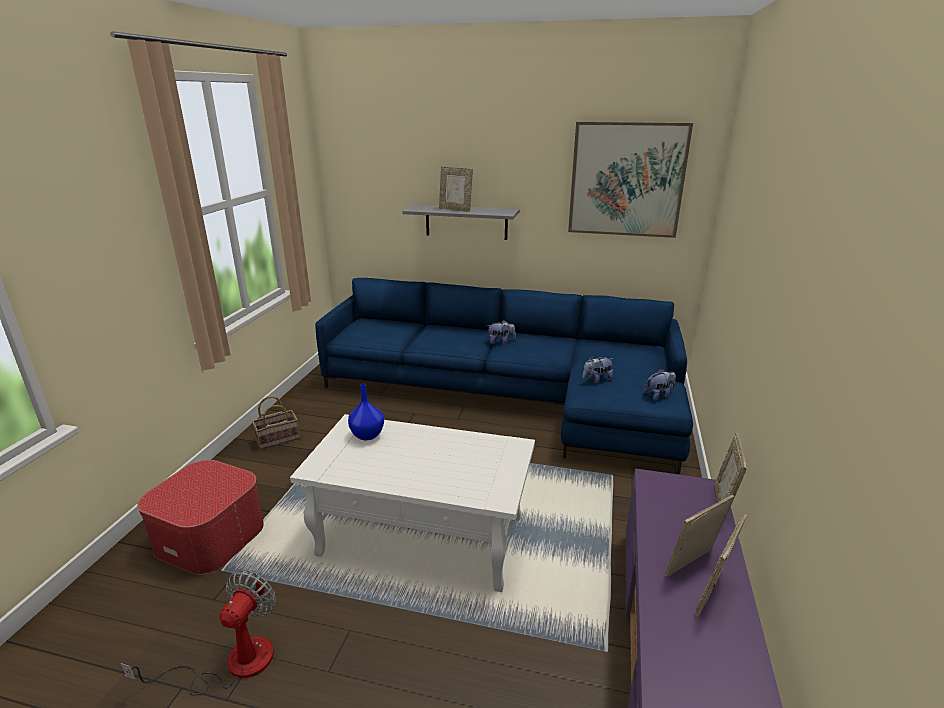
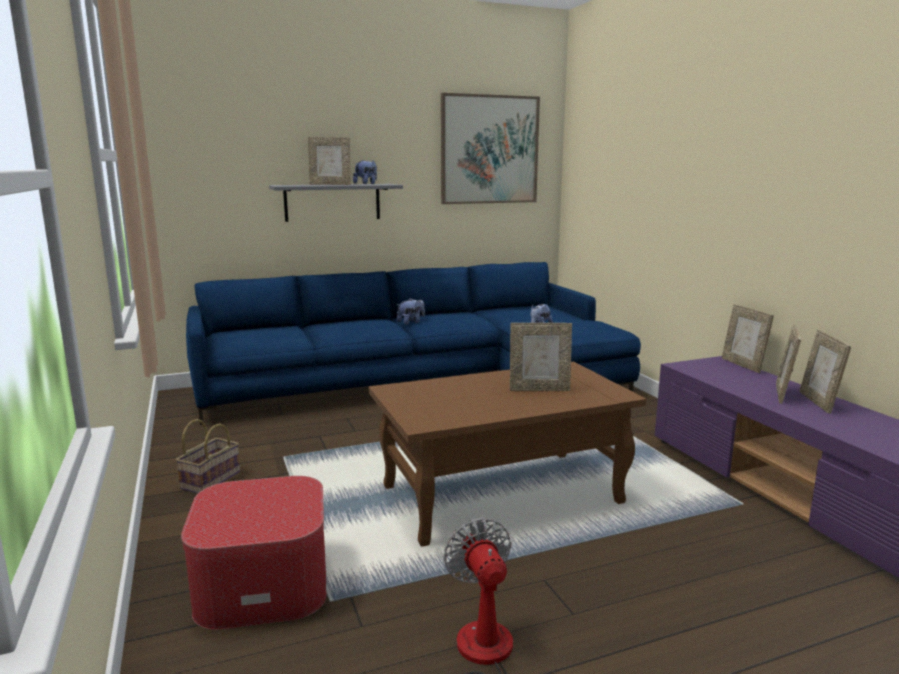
camera: 35 degrees left, 10 degrees down
(367, 435) = (425, 392): blue vase -> none
(424, 535) = (503, 494): white coffee table -> brown coffee table
(449, 465) = (539, 389): none -> picture frame
(658, 395) = (599, 327): plush toy -> plush toy (366, 184)

